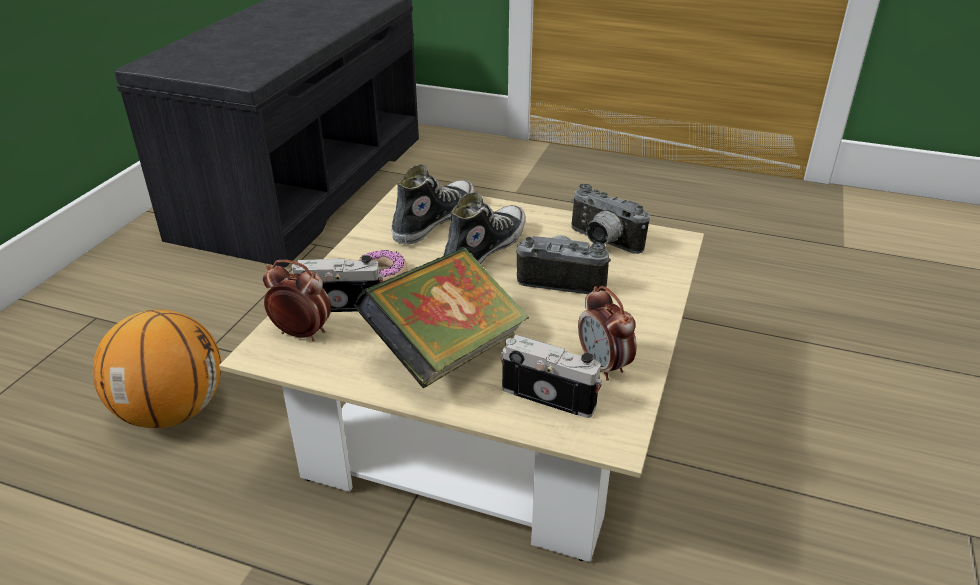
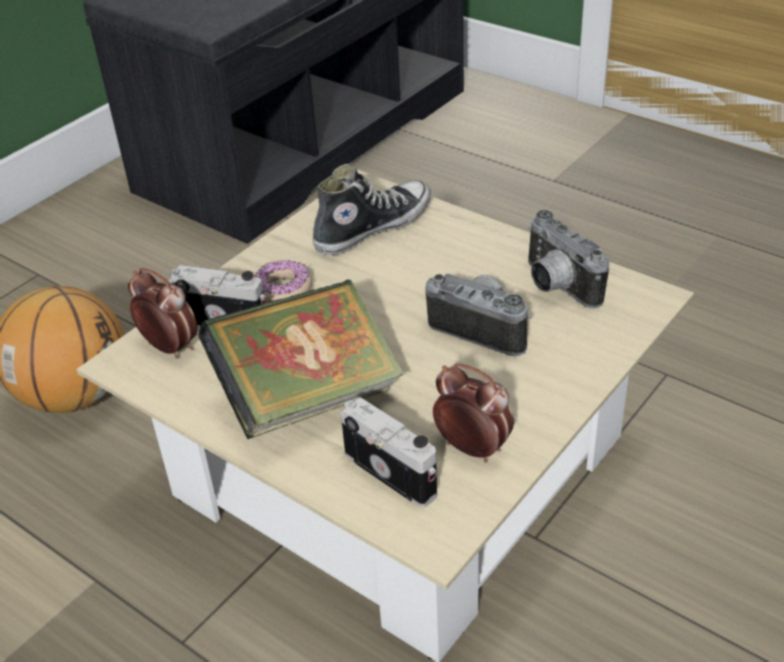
camera: 20 degrees right, 5 degrees up
(484, 249) = (411, 274): shoe -> none
(603, 366) = (472, 448): alarm clock -> alarm clock turned 135 degrees clockwise

